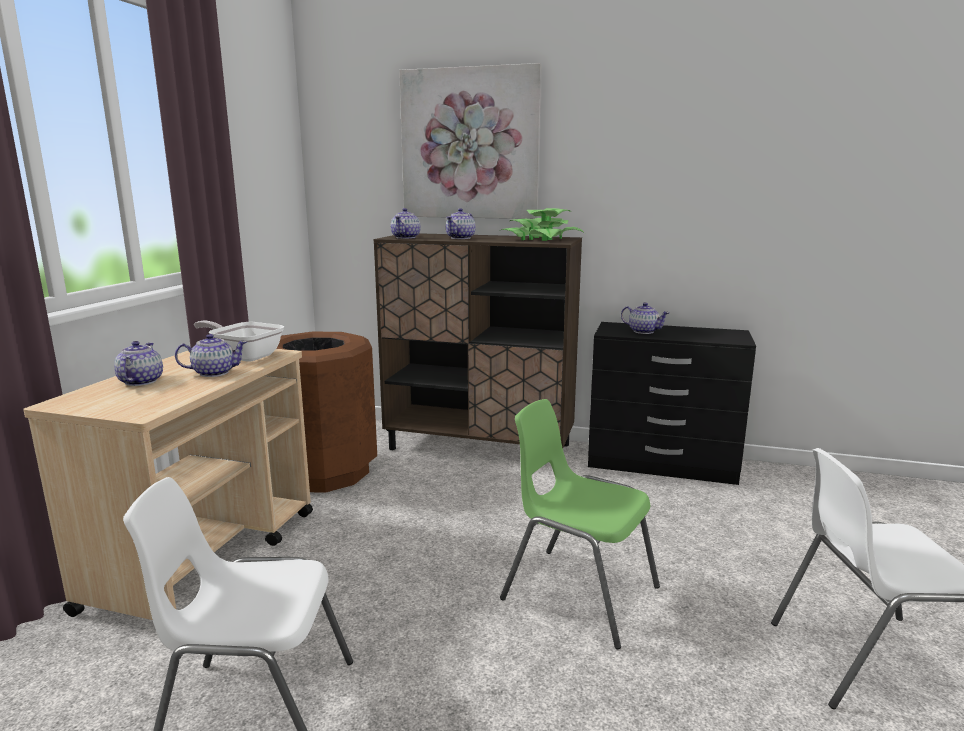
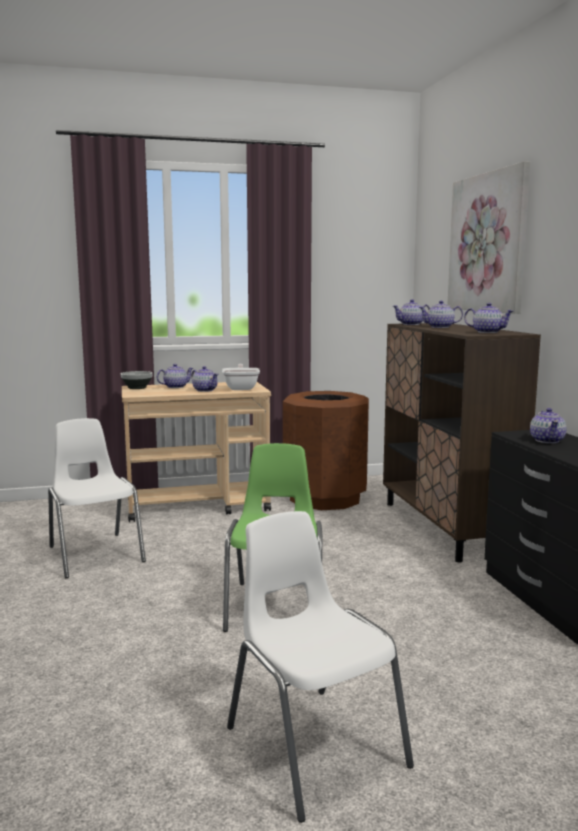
camera: 60 degrees right, 5 degrees down
(81, 402) = (137, 388): none -> bowl
(542, 239) = (487, 332): potted plant -> teapot

